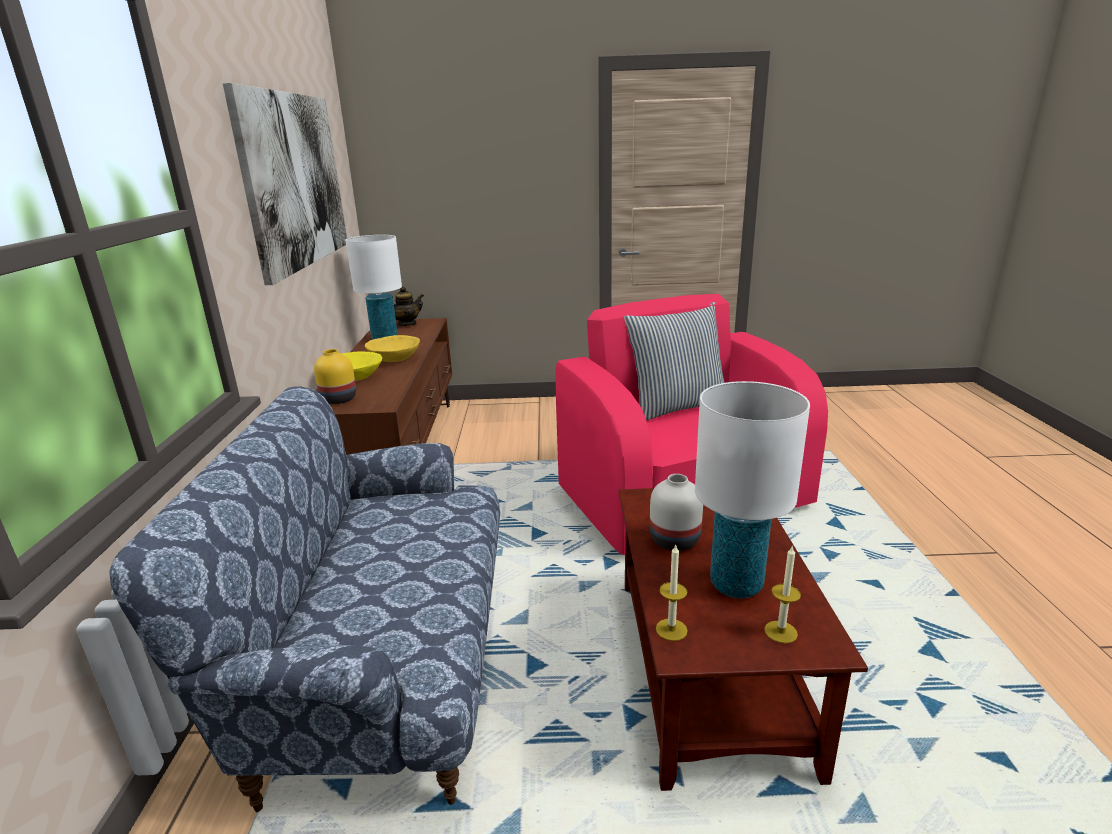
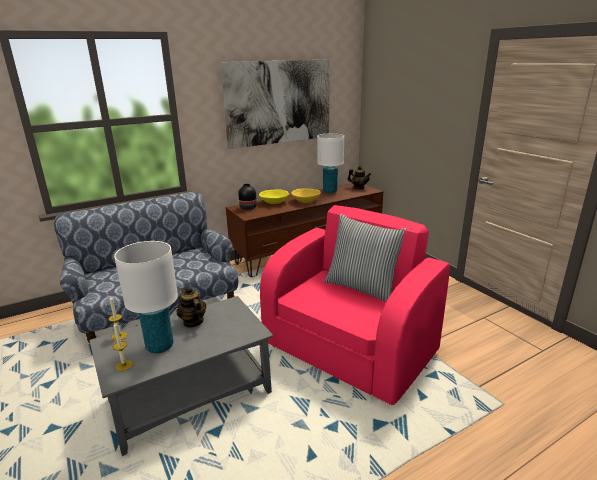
camera: 60 degrees right, 0 degrees up
(339, 399) = (248, 208): yellow vase -> black vase
(675, 541) = (193, 322): white vase -> teapot
(707, 667) = (191, 396): brown coffee table -> grey coffee table

